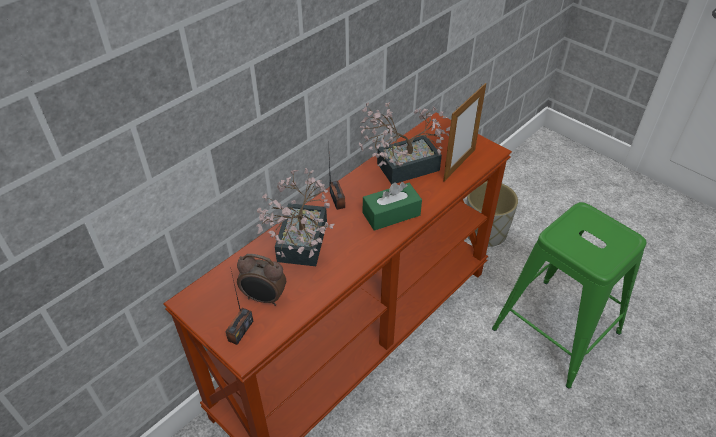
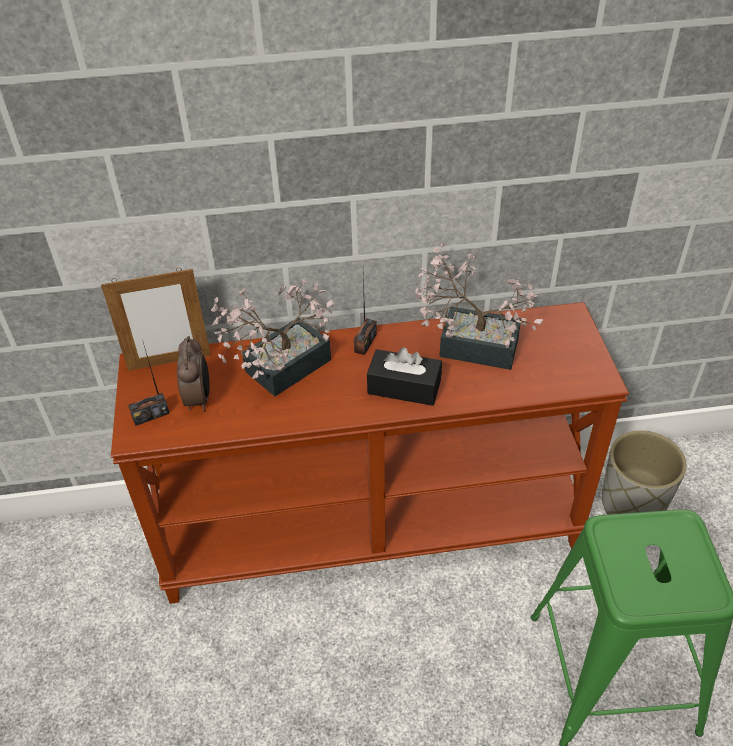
camera: 40 degrees right, 0 degrees up
(264, 298) = (199, 399): alarm clock -> alarm clock turned 150 degrees counterclockwise
(391, 214) = (404, 387): green tissue box -> black tissue box
(459, 165) = (541, 375): picture frame -> picture frame (169, 362)

